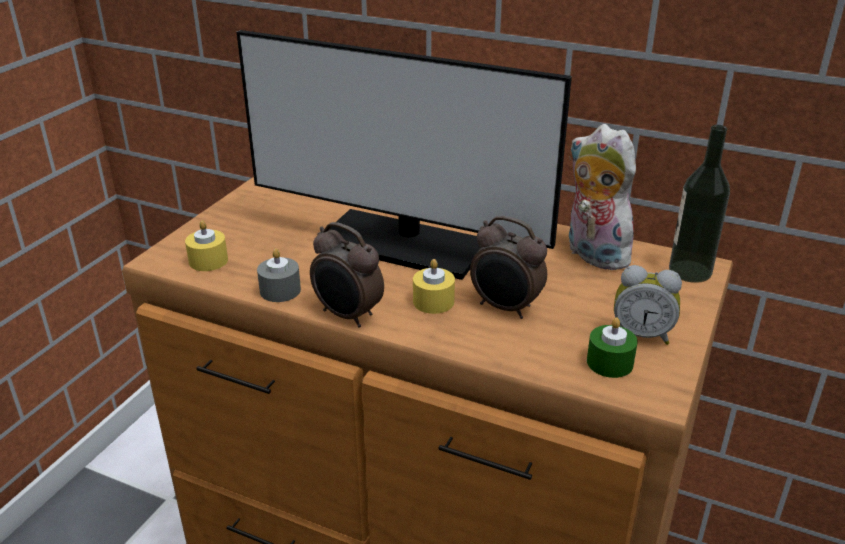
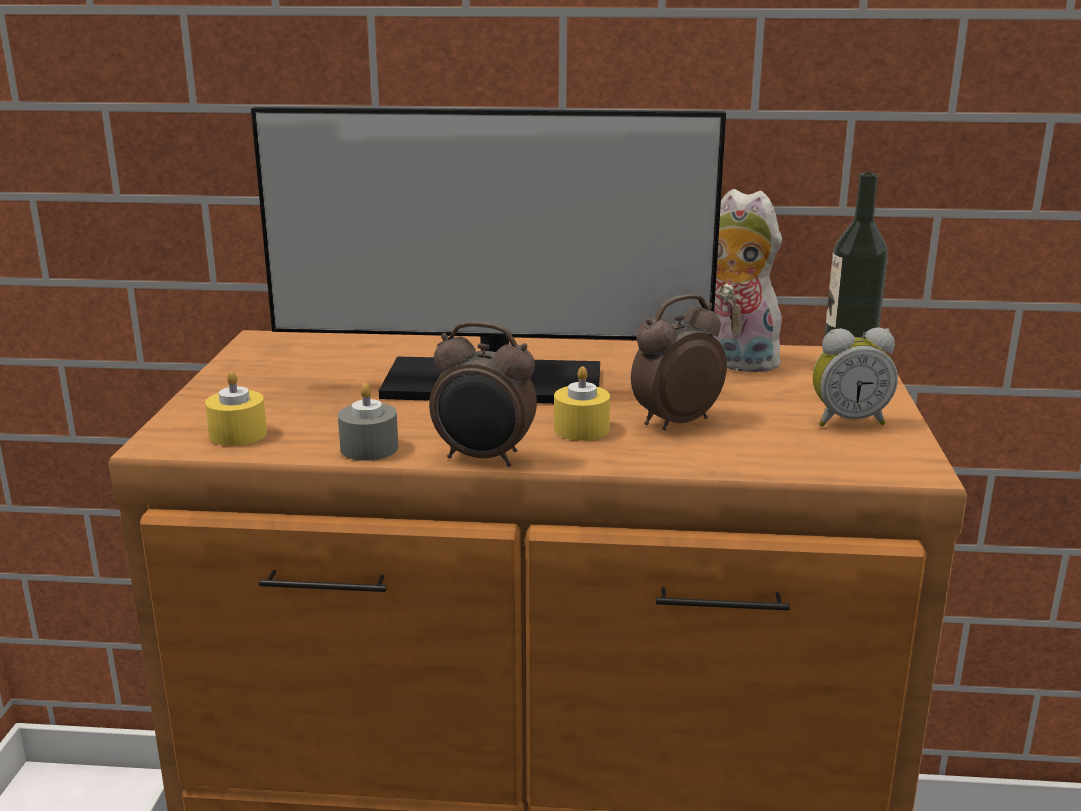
camera: 20 degrees left, 10 degrees down
(505, 308) = (674, 422): alarm clock -> alarm clock turned 135 degrees clockwise
(609, 363) = (837, 450): green candle -> none

